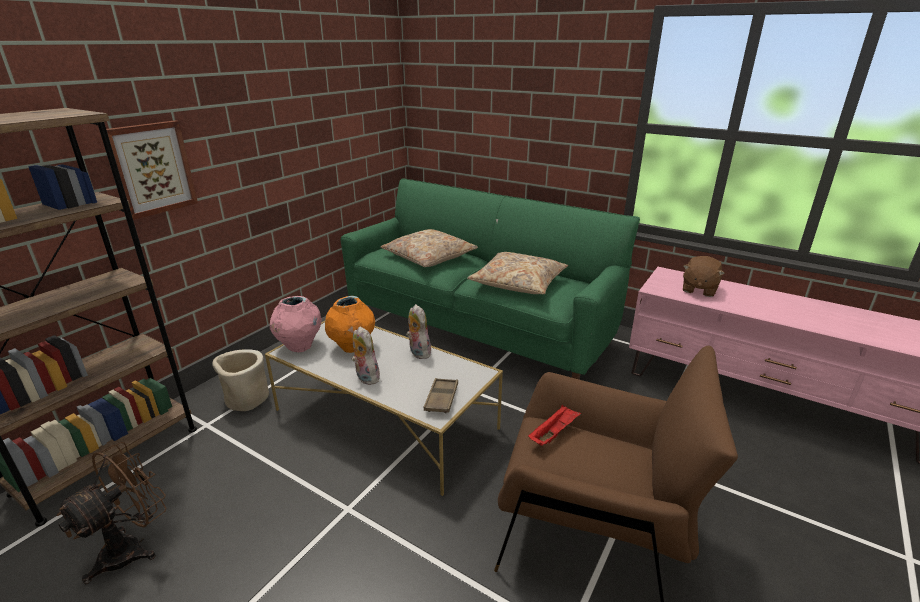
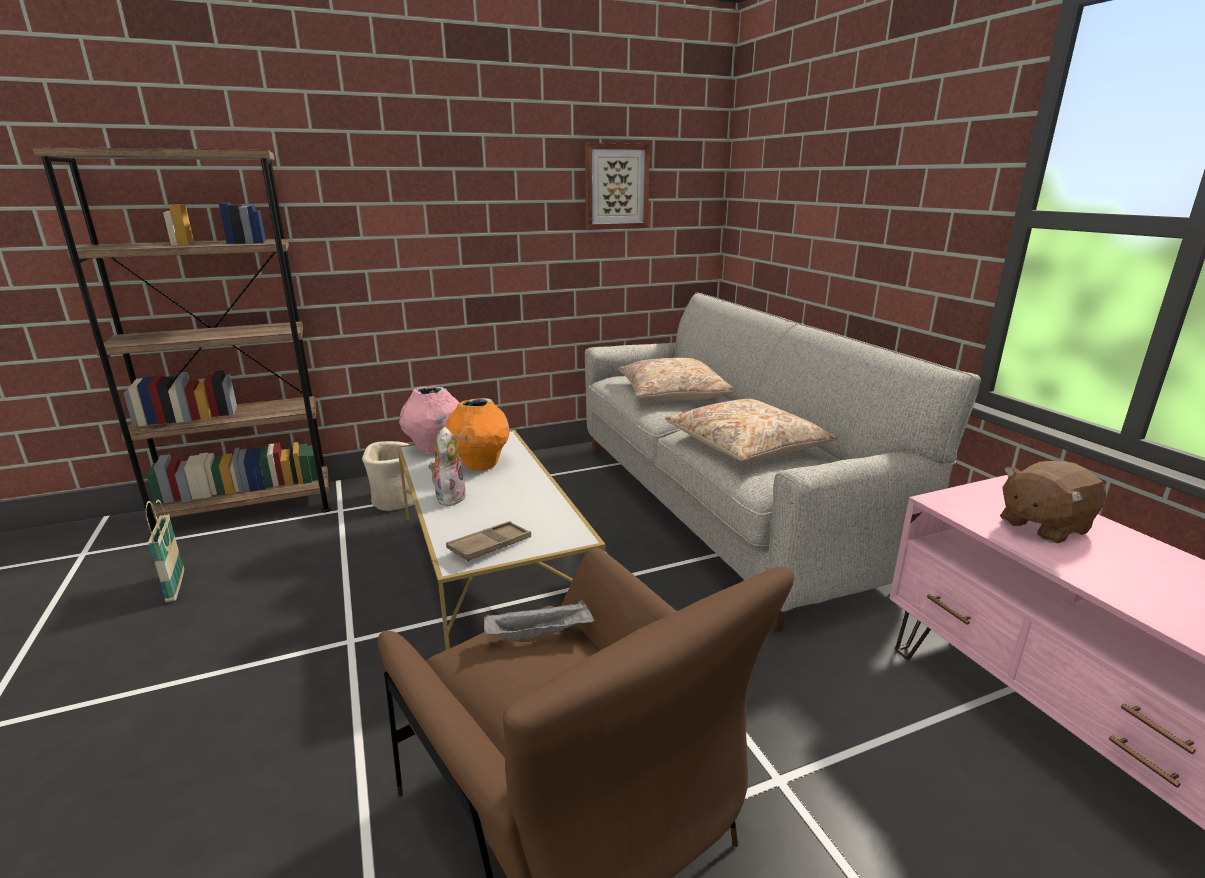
camera: 35 degrees right, 5 degrees down
(132, 547) = (176, 586): brown fan -> basket
(151, 169) = (354, 227): picture -> picture (616, 186)
(418, 352) = (536, 491): plush toy -> none
(477, 325) = (720, 507): green sofa -> grey sofa
(553, 433) = (541, 634): red tray -> grey tray

